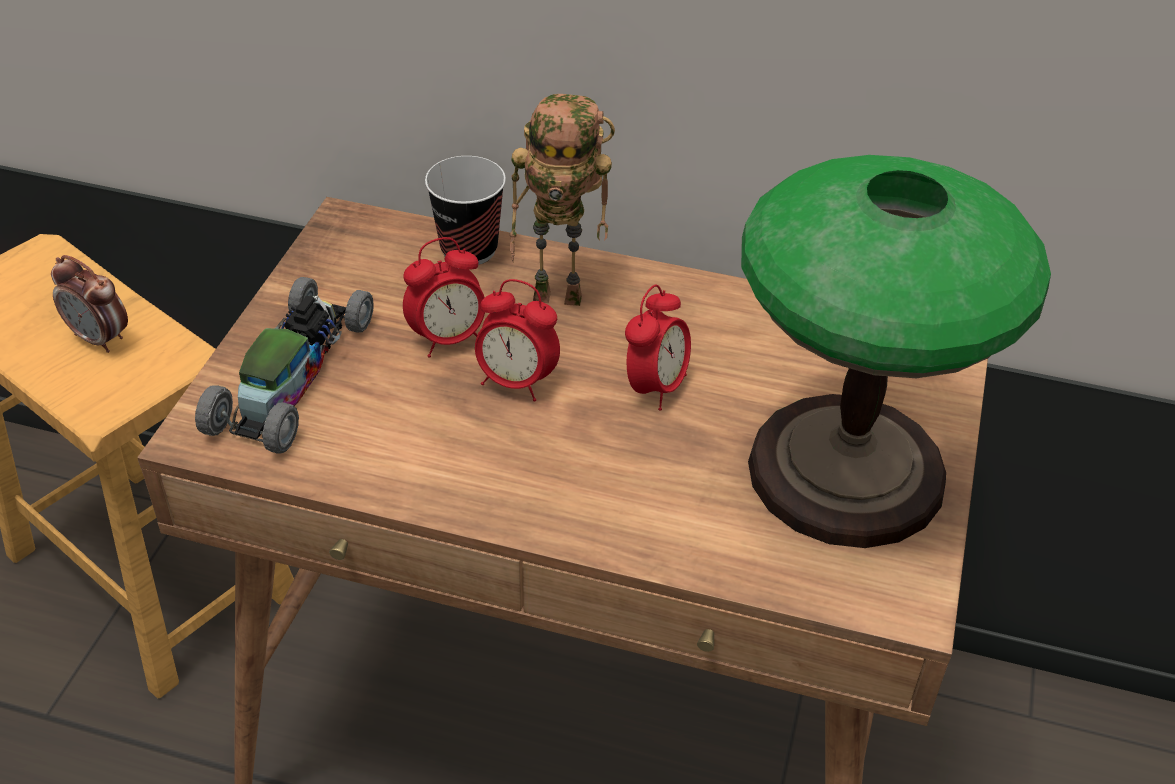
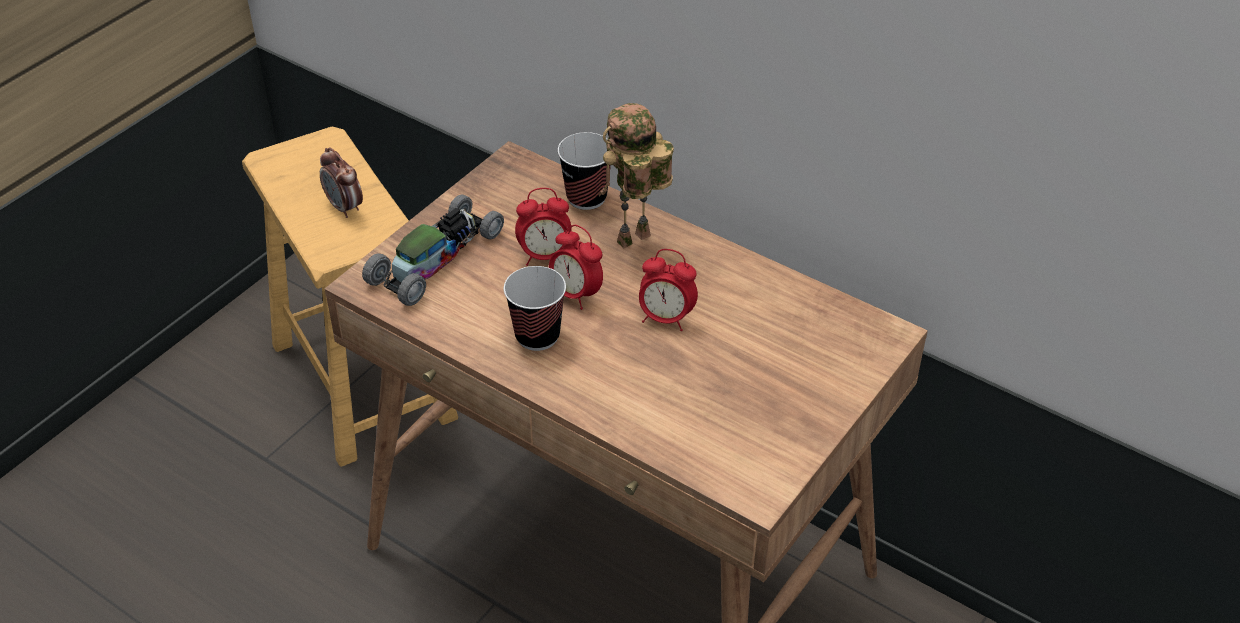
camera: 20 degrees right, 0 degrees up
(489, 453) = (537, 336): none -> cup
(561, 294) = (634, 242): toy robot -> toy robot turned 120 degrees clockwise
(656, 387) = (666, 318): alarm clock -> alarm clock turned 60 degrees clockwise
(847, 470) = (766, 402): table lamp -> none

